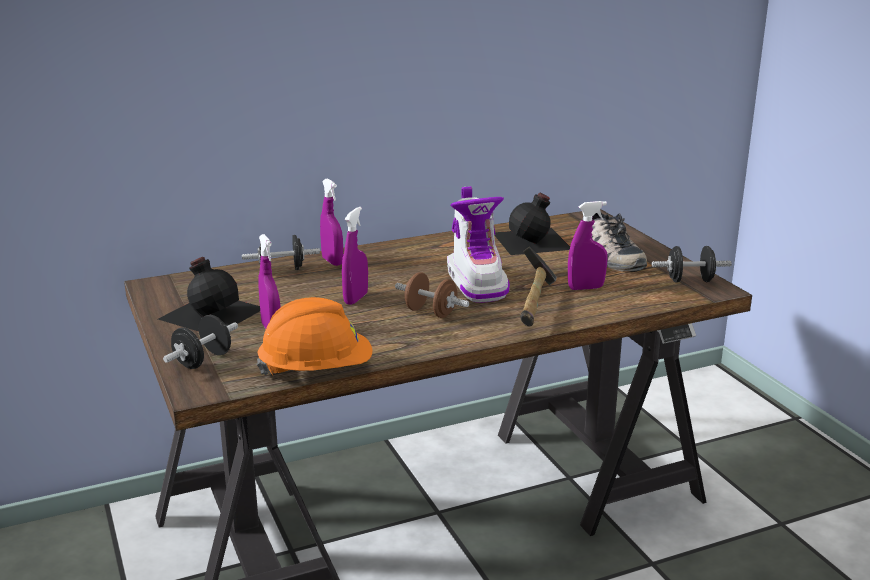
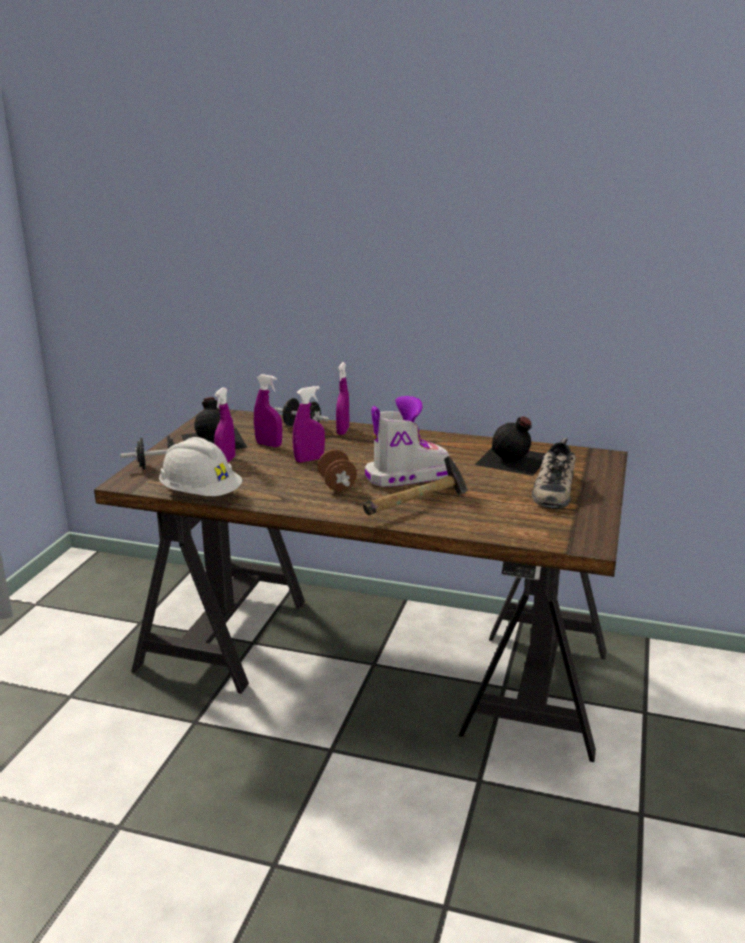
camera: 40 degrees right, 0 degrees up
(317, 371) = (201, 495): orange hard hat -> white hard hat
(477, 283) = (409, 476): boot -> boot turned 135 degrees counterclockwise
(585, 288) = (481, 506): purple spray bottle -> purple spray bottle (269, 445)
(689, 281) = (581, 531): black dumbbell -> none

